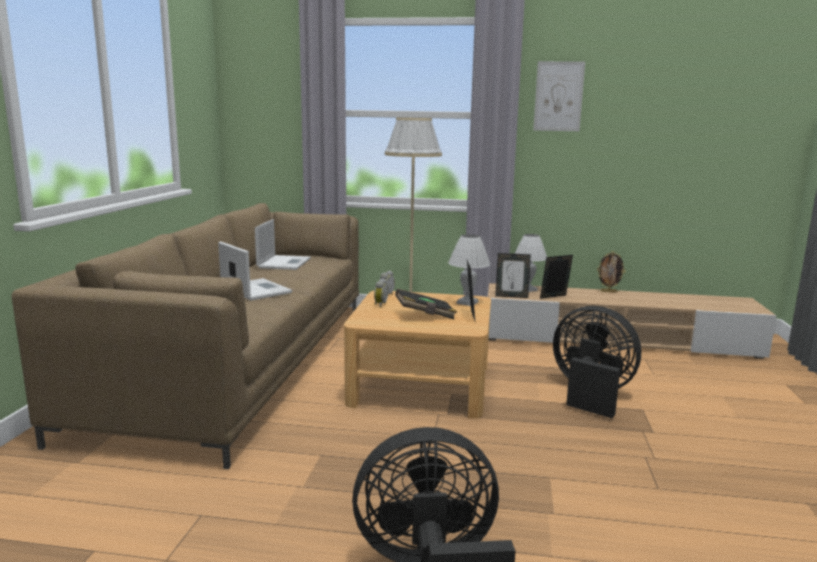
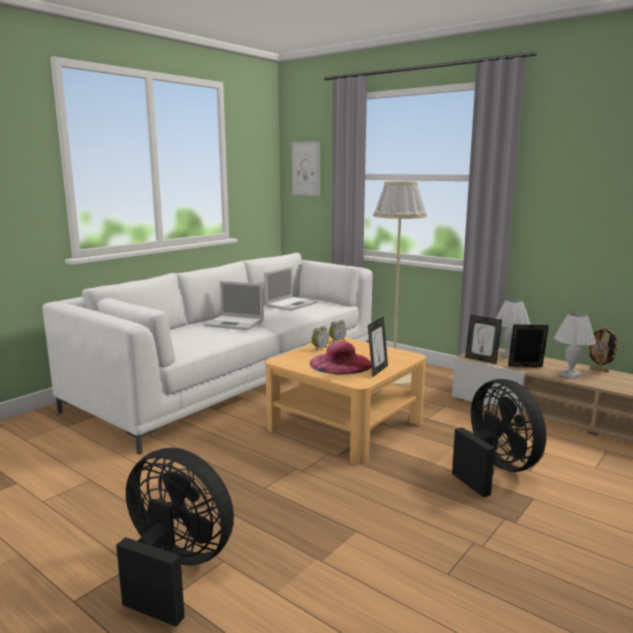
camera: 30 degrees right, 0 degrees up
(241, 360) = (235, 378): brown sofa -> white sofa
(255, 290) = (235, 323): laptop -> laptop turned 120 degrees clockwise
(425, 315) = (340, 363): black book -> pink hat
(468, 303) = (397, 358): white table lamp -> white table lamp (571, 375)
(558, 96) = (563, 157): picture -> picture (306, 168)

